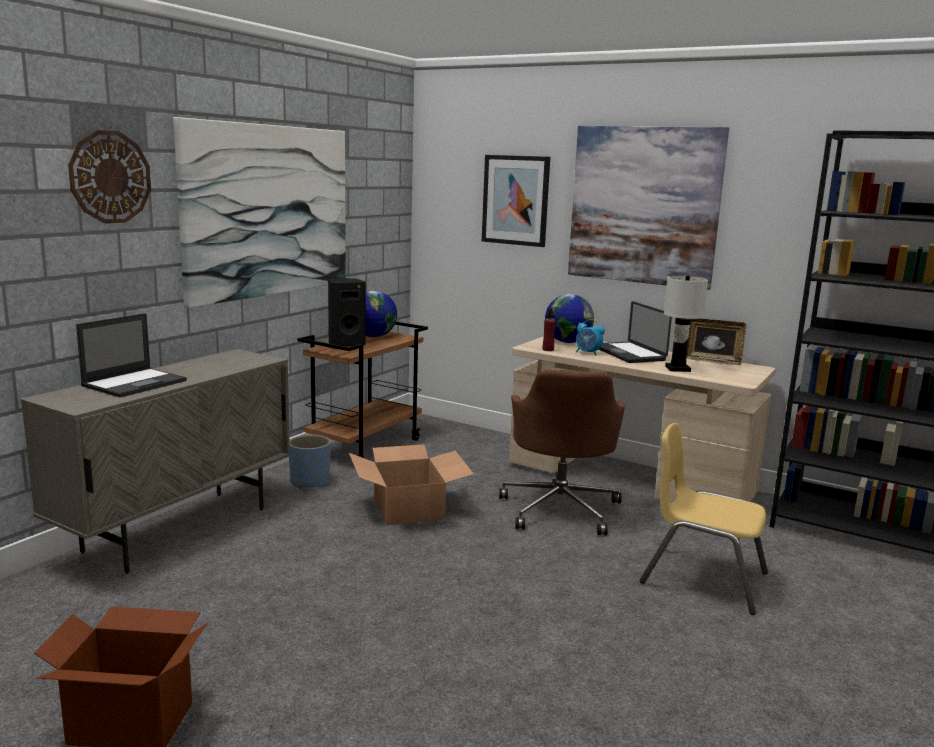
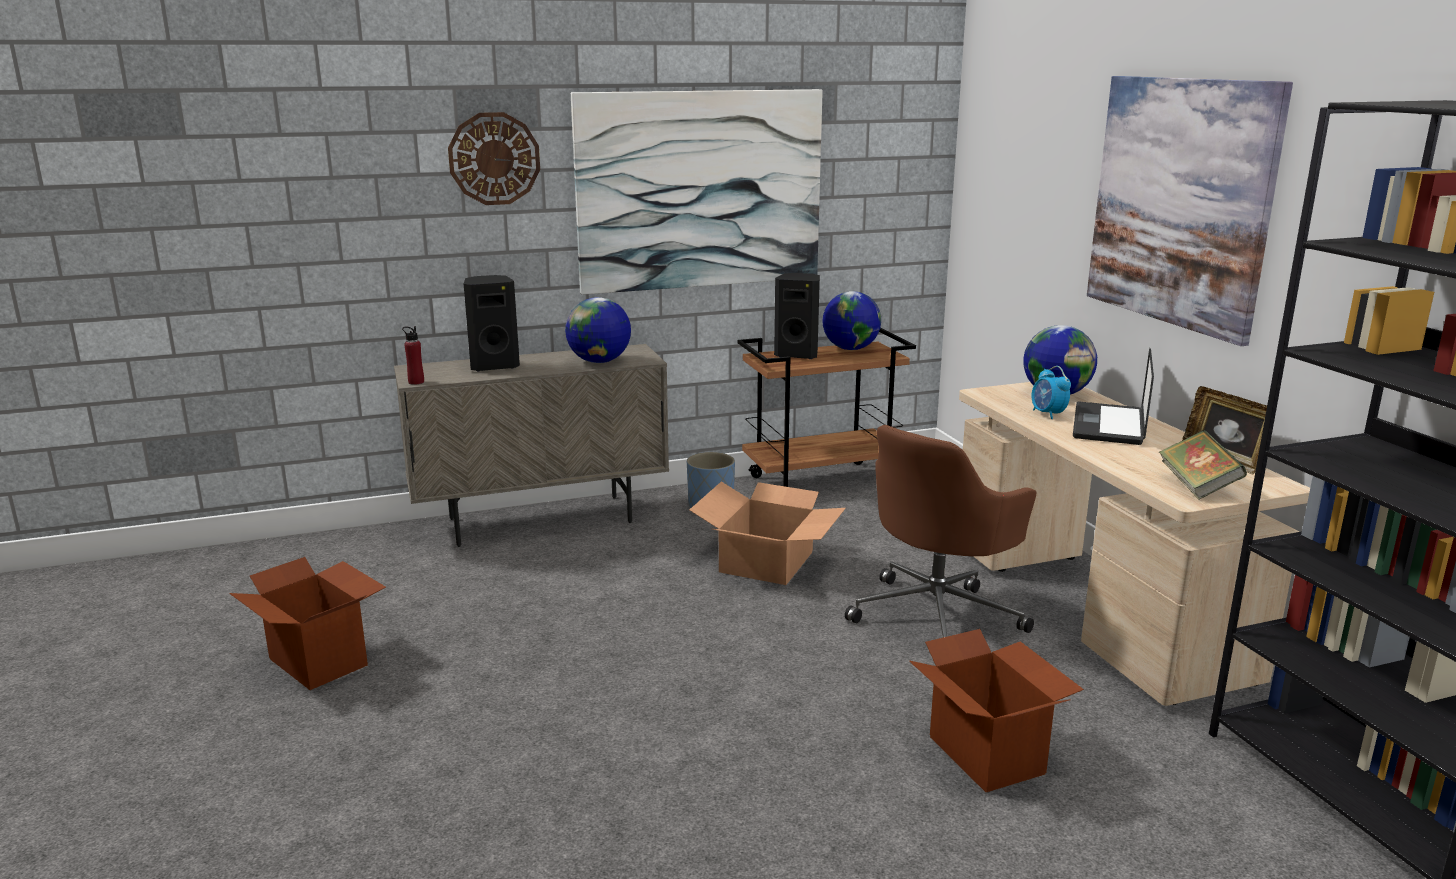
camera: 40 degrees right, 5 degrees up
(135, 383) = (494, 366): laptop -> black speaker
(229, 366) = (599, 362): none -> globe
(515, 200) = (1046, 182): picture -> none
(548, 350) = (1001, 400): red bottle -> red bottle (416, 382)
(678, 368) = (1131, 460): white table lamp -> none
(703, 578) = (987, 754): yellow chair -> cardboard box
(732, 375) = (1197, 486): none -> book

